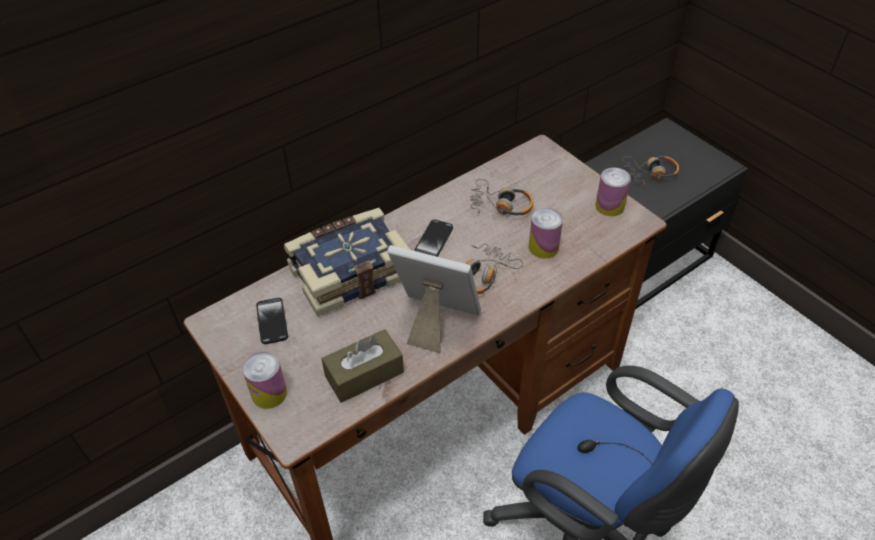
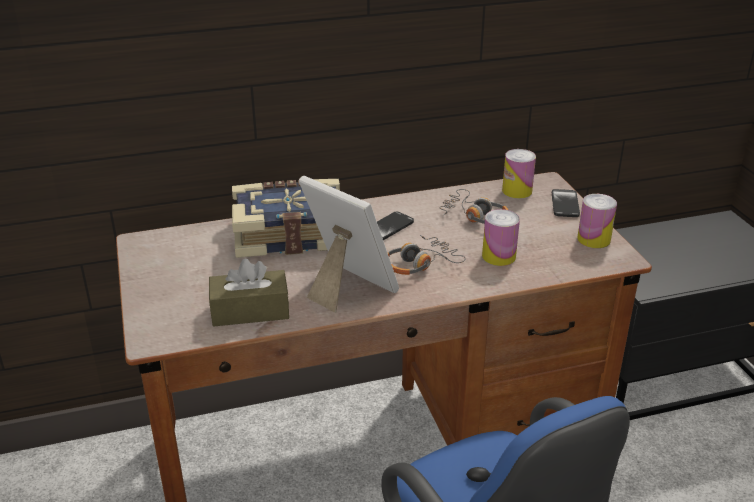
camera: 20 degrees right, 15 degrees down
(269, 393) = (152, 303): can -> can (517, 191)
(272, 321) = (193, 253): phone -> phone (565, 204)
(650, 173) = (685, 252): headphones -> none

